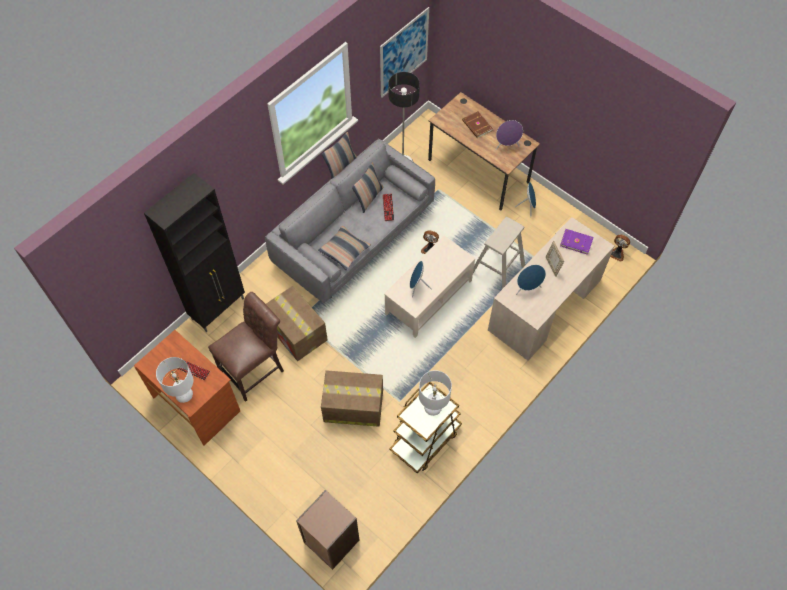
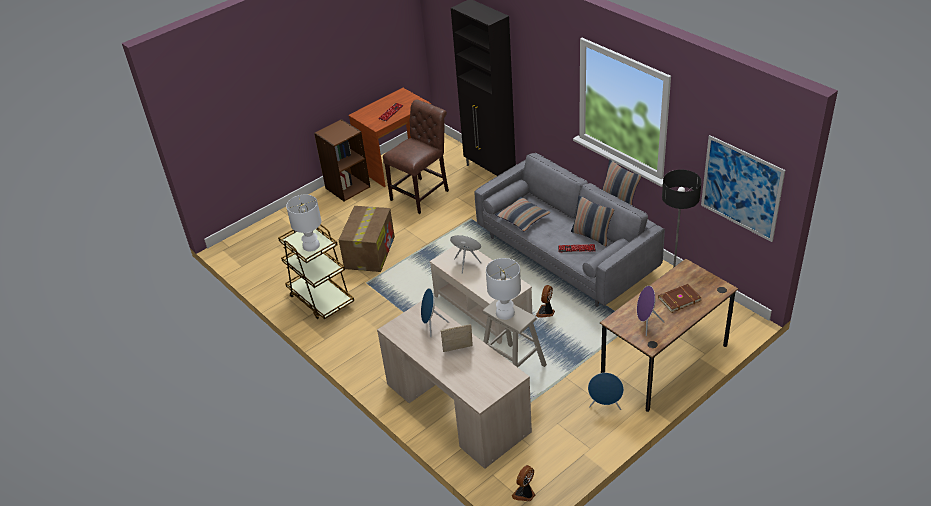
camera: 100 degrees right, 20 degrees down
(183, 394) = (369, 110): white table lamp -> white table lamp (505, 312)
(255, 369) = (422, 194): brown chair -> brown chair turned 105 degrees counterclockwise
(297, 332) = (456, 217): cardboard box -> none
(331, 541) = (249, 239): brown bookcase -> brown bookcase (347, 187)
(576, 242) = (490, 376): purple book -> none

